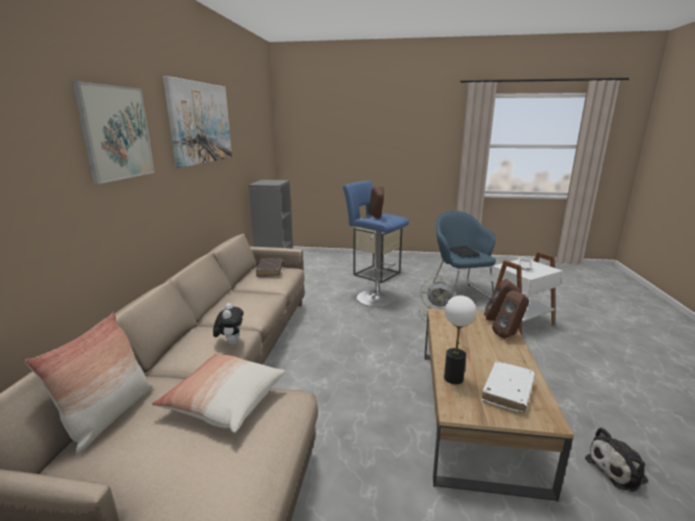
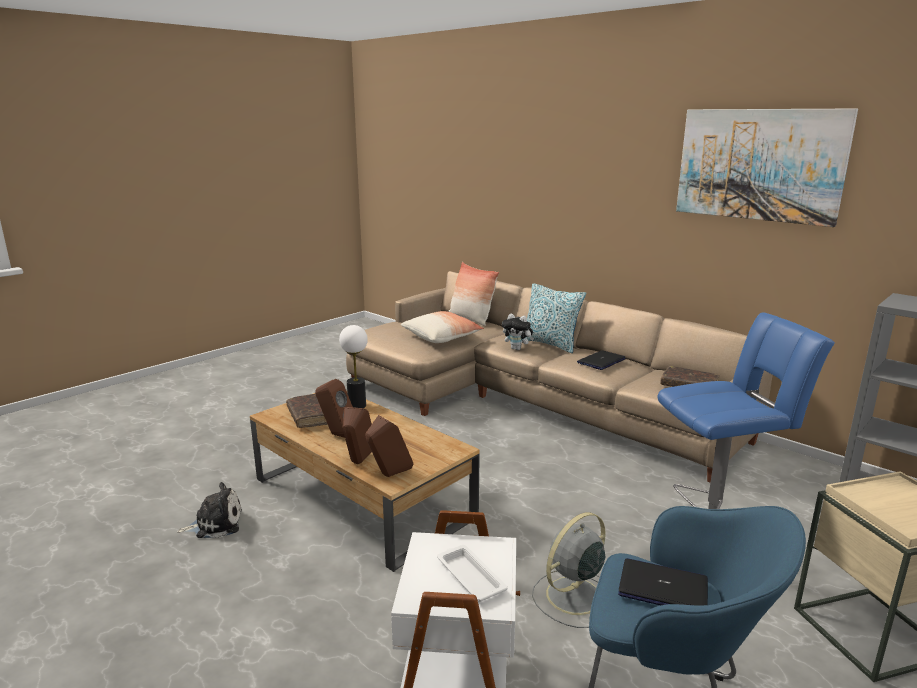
camera: 125 degrees right, 0 degrees up
(116, 133) = (606, 165): picture -> none
(205, 330) = (550, 344): none -> pillow
(244, 299) = (601, 361): none -> laptop
(377, 218) = (724, 397): brown speaker -> brown speaker (337, 435)
(508, 392) = (310, 416): white book -> brown book
(618, 469) = (215, 524): plush toy -> plush toy turned 60 degrees clockwise

